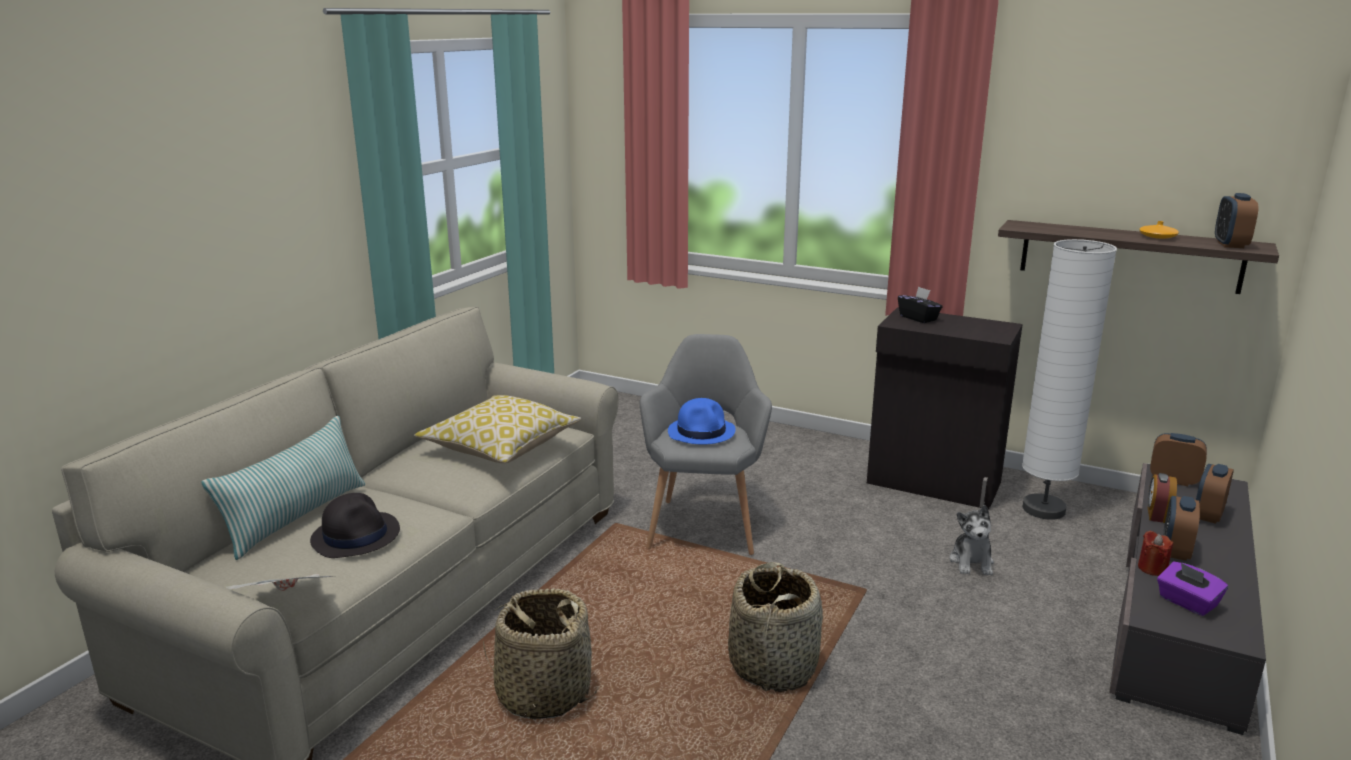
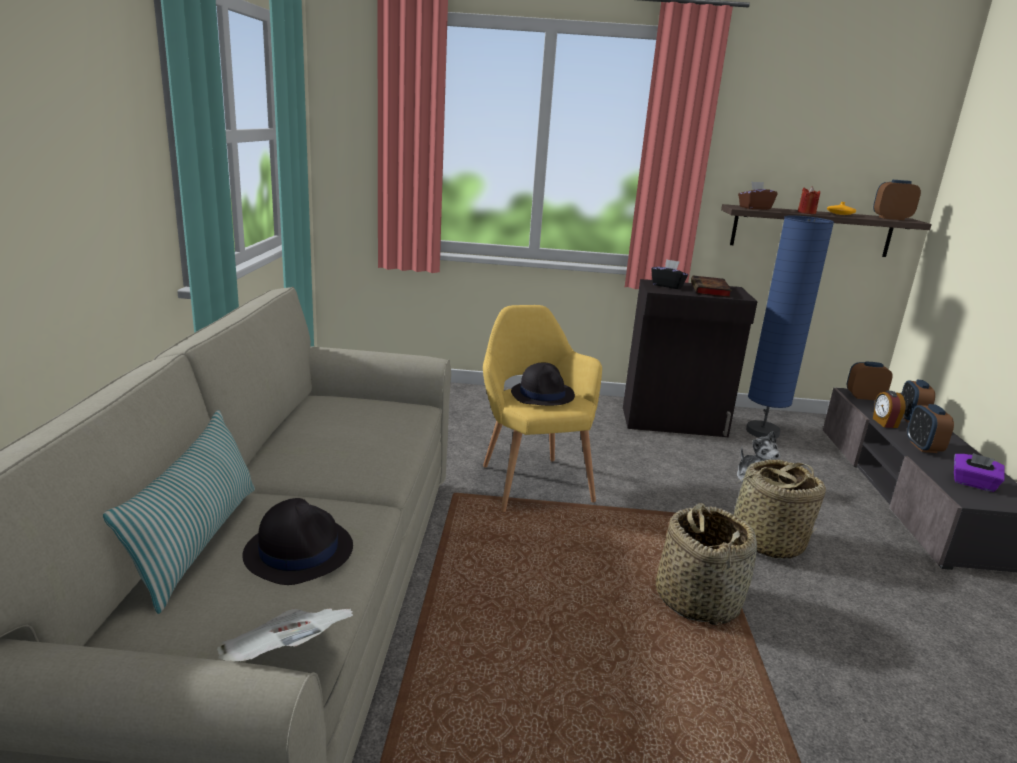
camera: 25 degrees left, 0 degrees up
(501, 447) = (371, 429): pillow -> none
(543, 693) = (522, 681): basket -> basket (766, 541)
(702, 432) = (542, 394): blue hat -> black hat
(704, 522) = (531, 480): grey armchair -> yellow armchair
(967, 327) = (710, 290): none -> book
(1038, 227) = (754, 208): none -> brown tissue box
(1043, 509) = (762, 432): white floor lamp -> blue floor lamp
(1152, 568) = (926, 462): red candle -> red candle (806, 213)
(1230, 244) = (891, 218): alarm clock -> alarm clock turned 105 degrees clockwise

